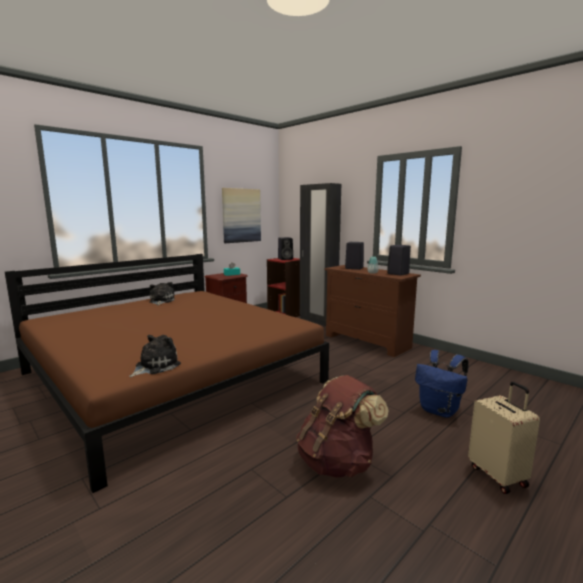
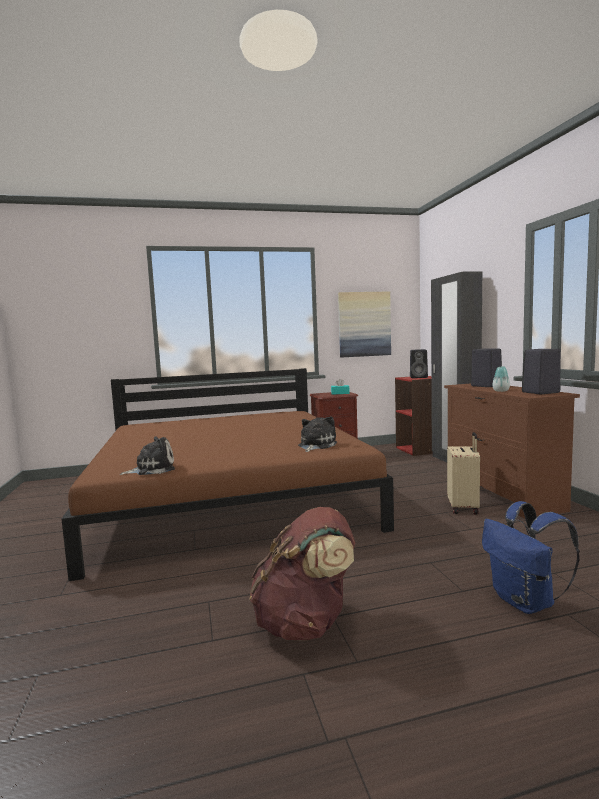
camera: 30 degrees right, 5 degrees down
(161, 301) = (247, 417): plush toy -> plush toy (315, 445)
(498, 475) = (533, 720): beige suitcase -> beige suitcase (464, 508)

